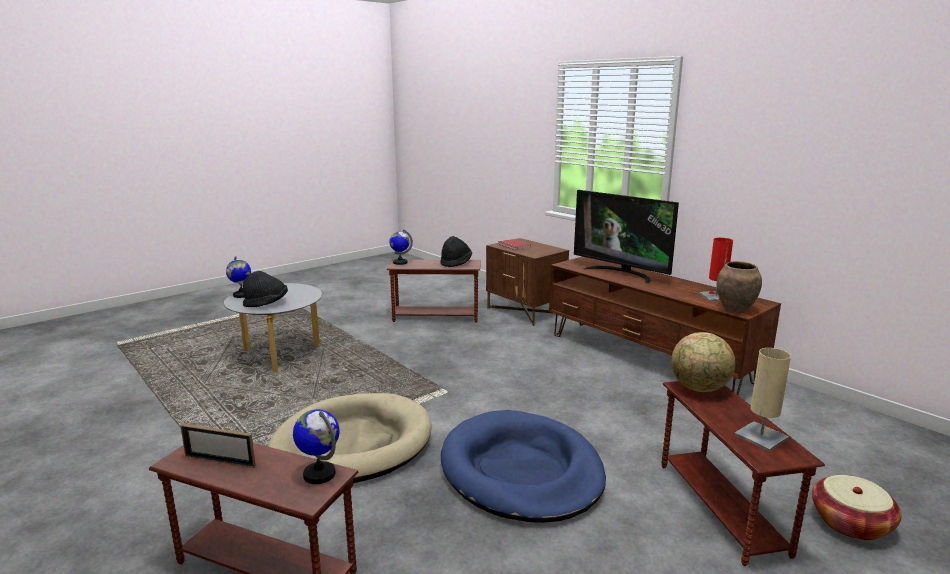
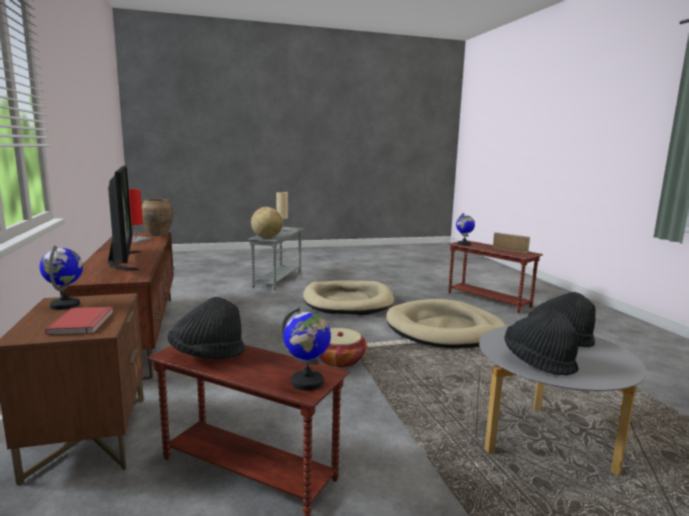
camera: 155 degrees left, 5 degrees down
(241, 295) = (621, 366): globe -> globe (65, 305)
(289, 290) = (538, 362): none -> black hat
(521, 471) = (347, 301): blue dog bed -> beige dog bed
(719, 508) = (278, 279): brown side table -> grey side table
(850, 523) = (240, 270): basket -> basket (339, 360)

